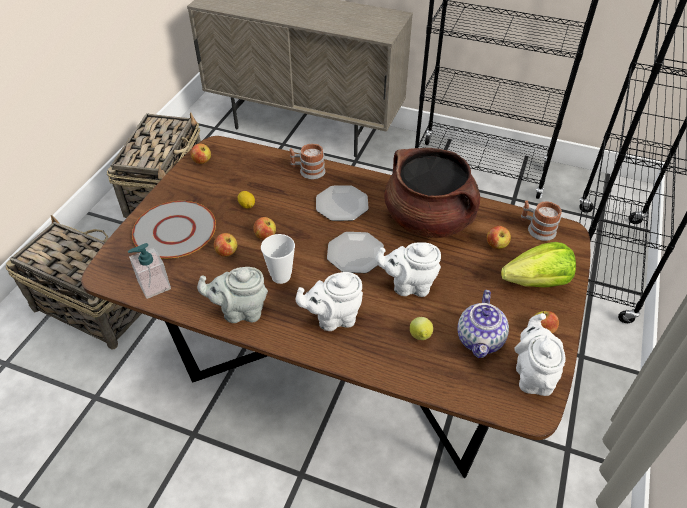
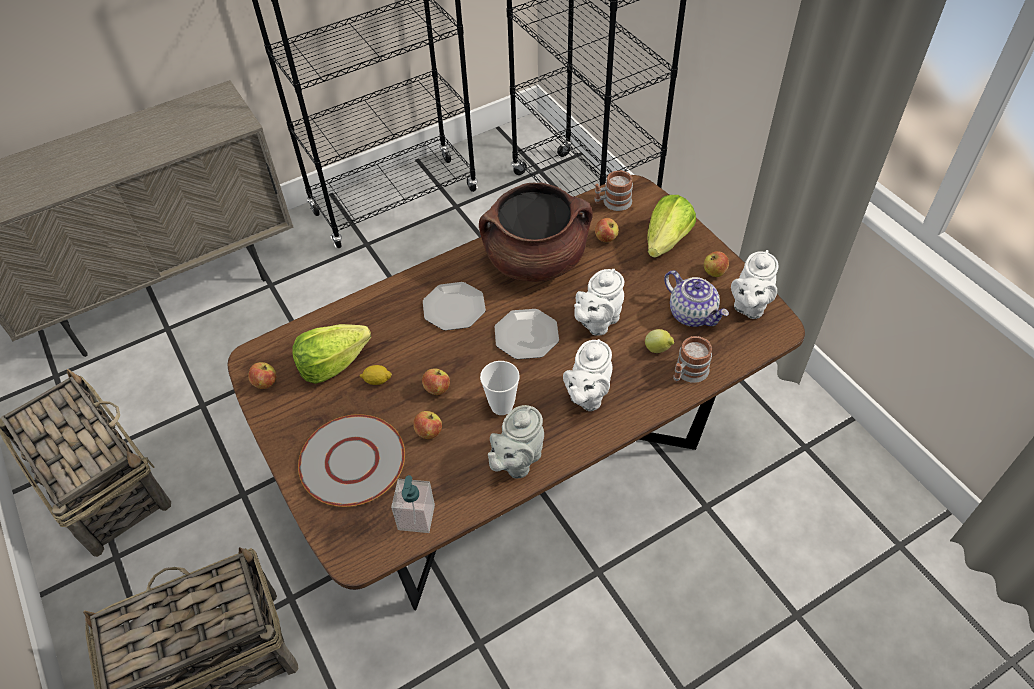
camera: 50 degrees left, 5 degrees up
(241, 179) = (332, 364): none -> lettuce
(308, 171) = (379, 305): mug -> mug (688, 373)
(532, 374) = (749, 306): white teapot -> white teapot turned 105 degrees counterclockwise

